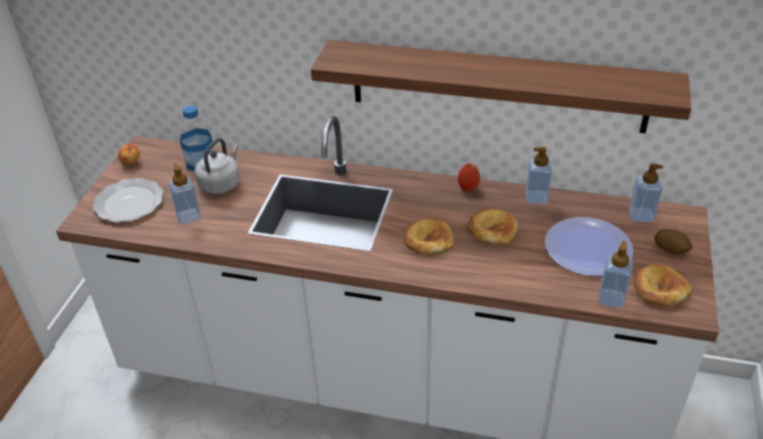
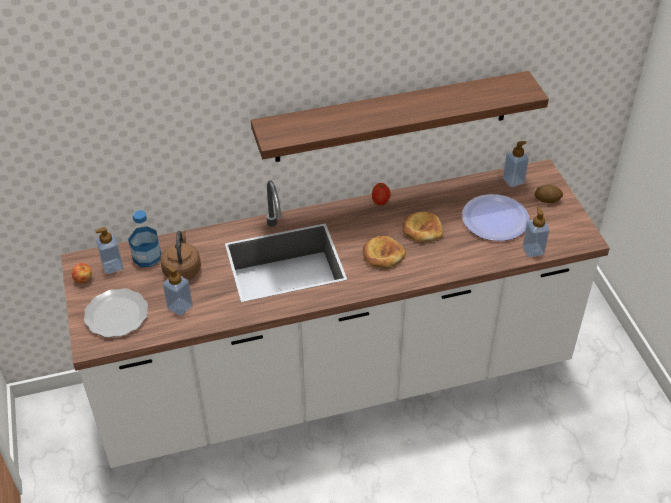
camera: 30 degrees left, 5 degrees up
(221, 183) = (182, 269): grey kettle -> brown kettle
(536, 197) = (434, 192): soap dispenser -> soap dispenser (112, 266)
(660, 289) = (558, 231): bread -> none

